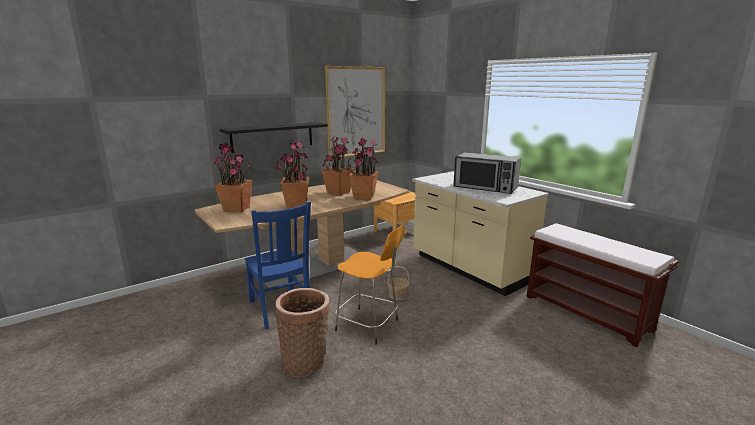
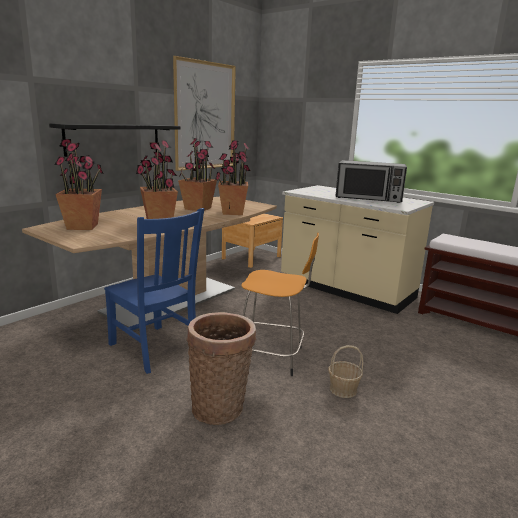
camera: 15 degrees left, 0 degrees up
(398, 295) = (286, 322): basket -> basket (343, 389)

